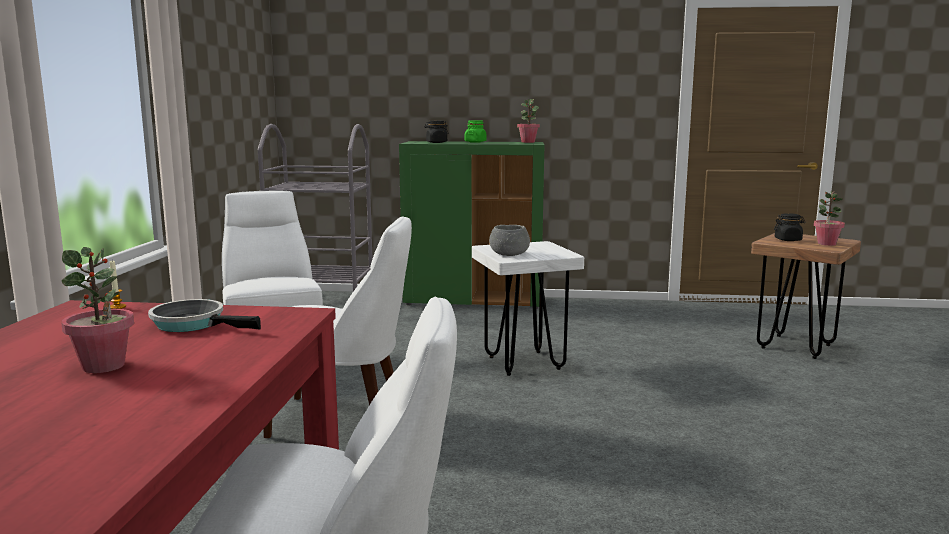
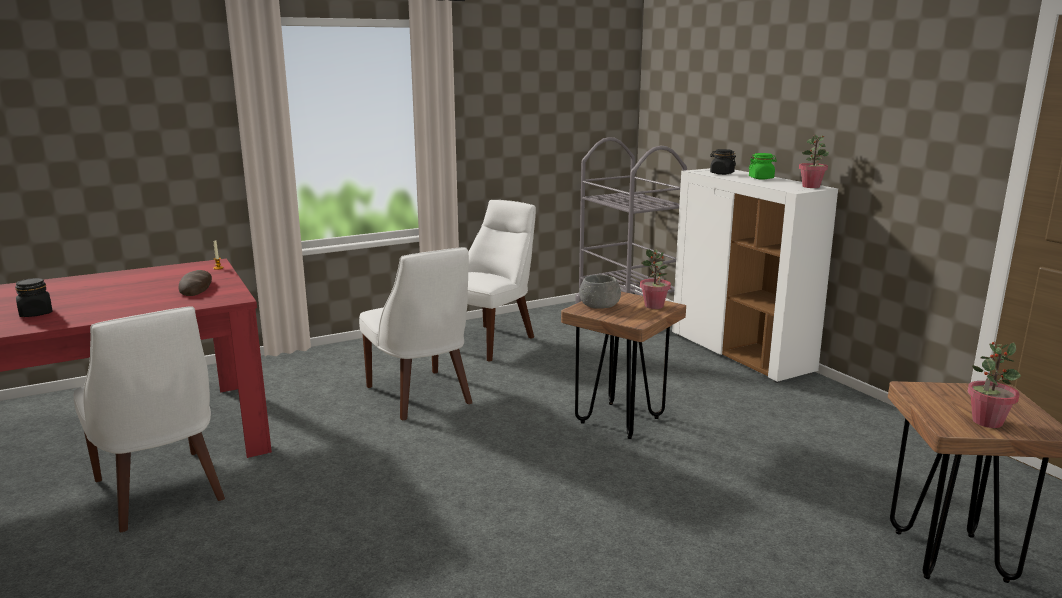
camera: 55 degrees right, 5 degrees up
(104, 366) = (114, 295): potted plant -> potted plant (654, 306)
(194, 324) = (196, 287): frying pan -> bread
(474, 301) = (741, 353): green cabinet -> white cabinet
(524, 363) = (620, 420): white stool -> brown stool
(788, 240) = (958, 397): black jar -> black jar (36, 313)

